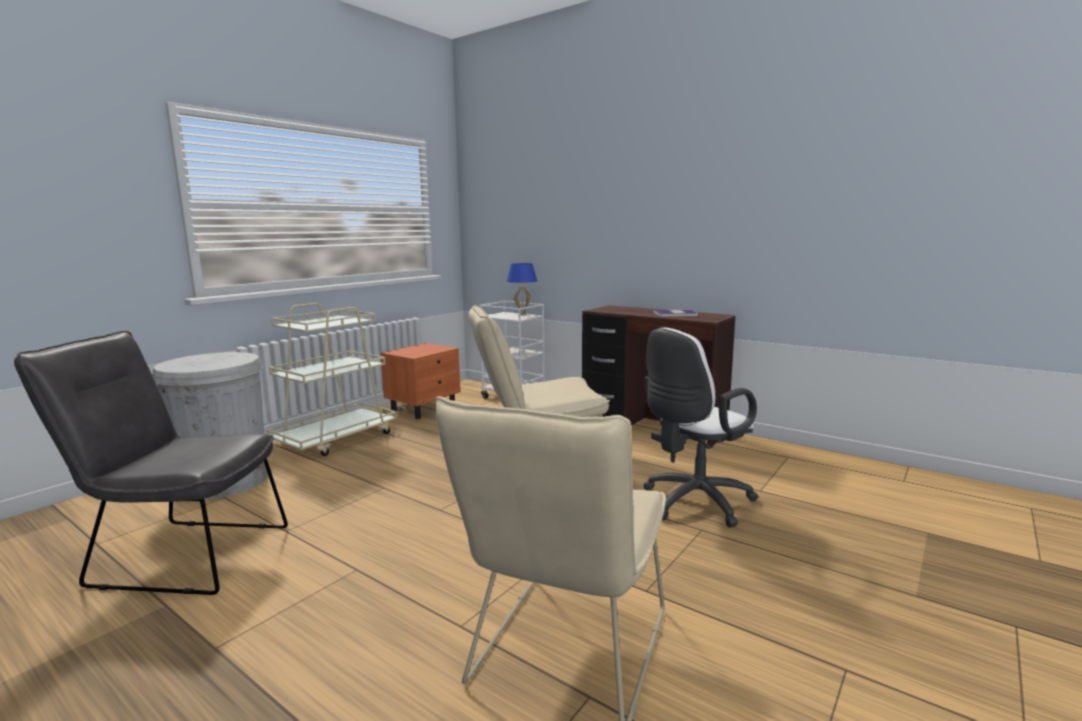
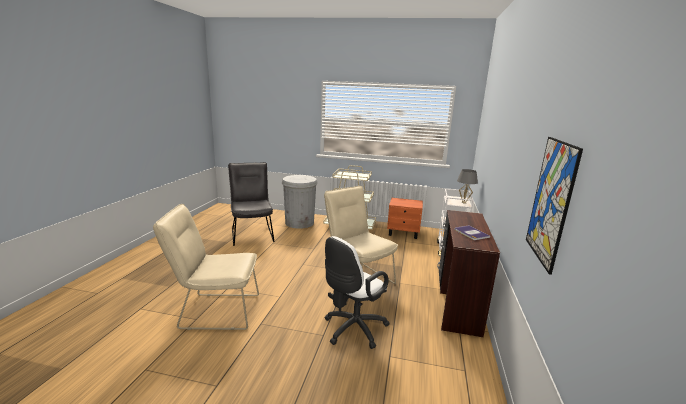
camera: 65 degrees right, 5 degrees up
(522, 315) = (464, 202): blue table lamp -> grey table lamp
(693, 503) = (352, 330): white office chair -> white office chair turned 75 degrees counterclockwise
(855, 214) = (551, 201): none -> picture

